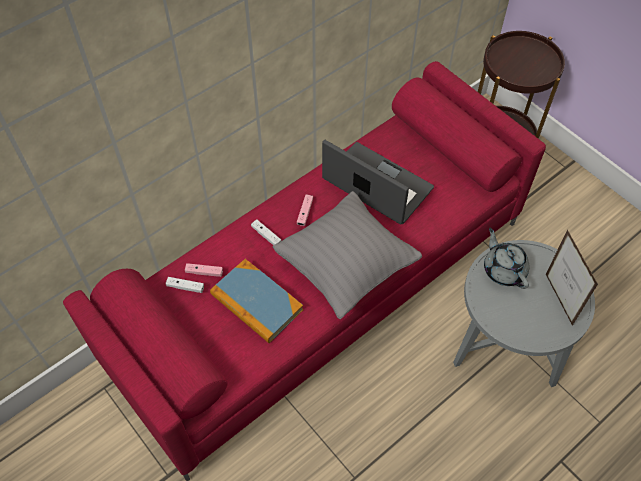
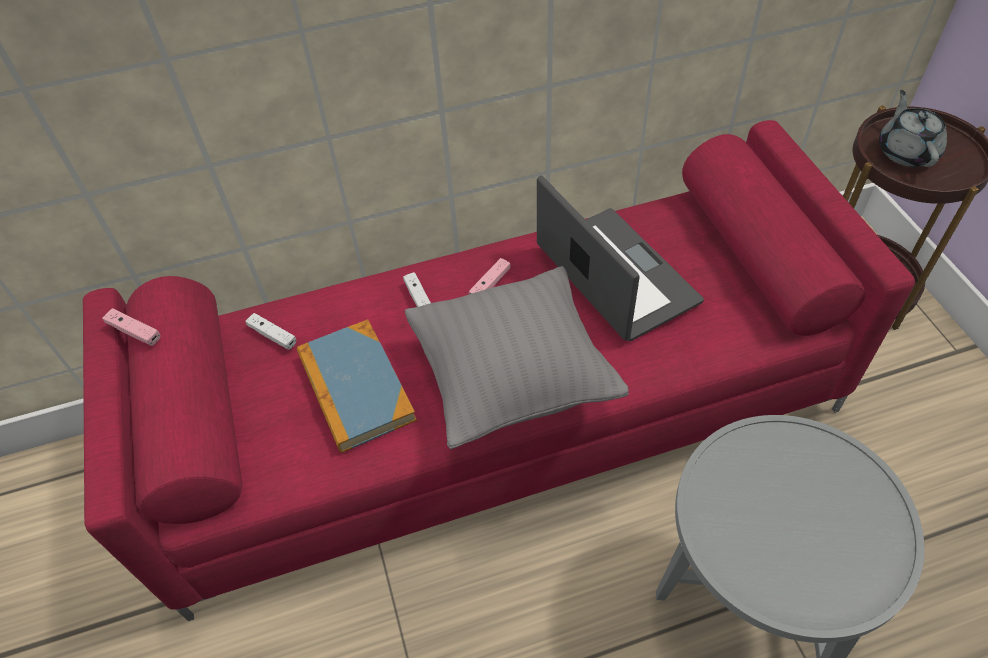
camera: 25 degrees right, 5 degrees down
(204, 272) = (308, 323): pink game controller -> pink game controller (134, 331)
(504, 269) = (765, 460): grey teapot -> grey teapot (906, 151)
(558, 299) = (849, 545): picture frame -> none

